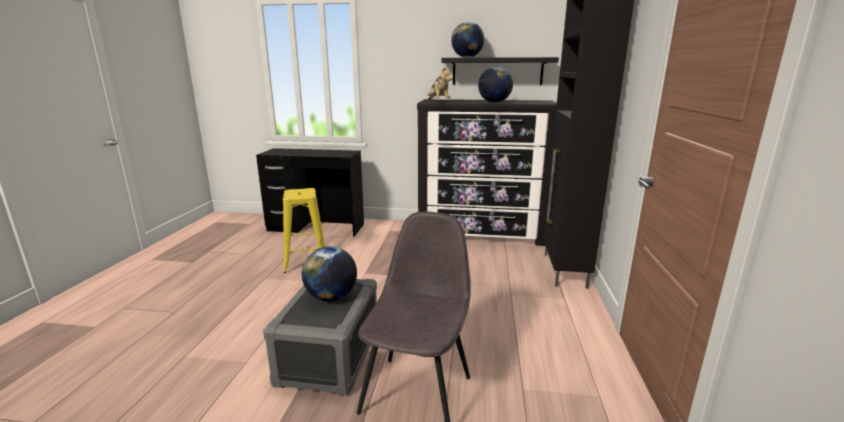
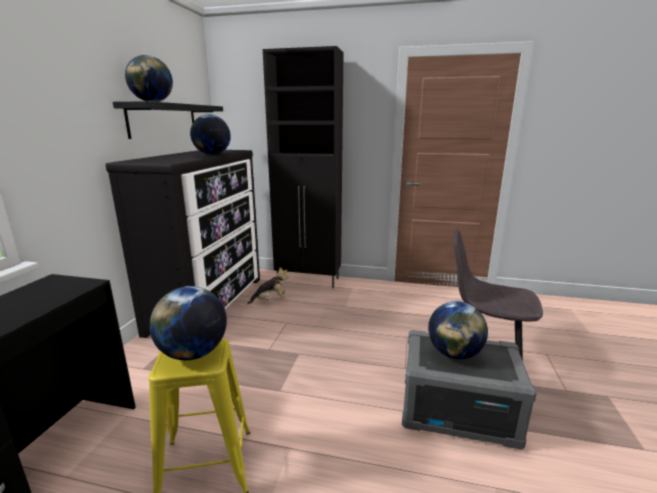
camera: 85 degrees left, 0 degrees up
(301, 192) = (193, 353): none -> globe
(438, 102) = (174, 161): plush toy -> plush toy (270, 300)

